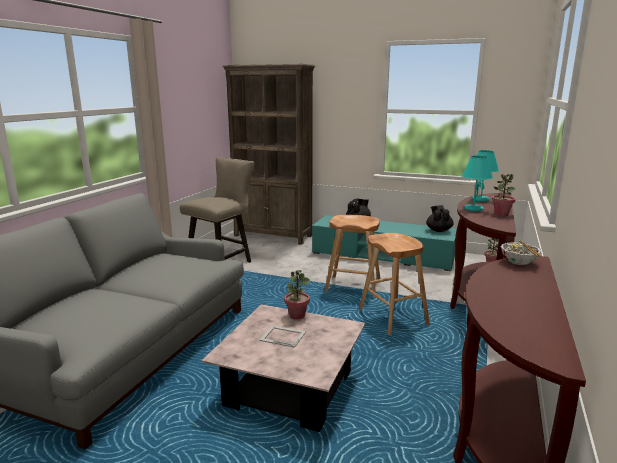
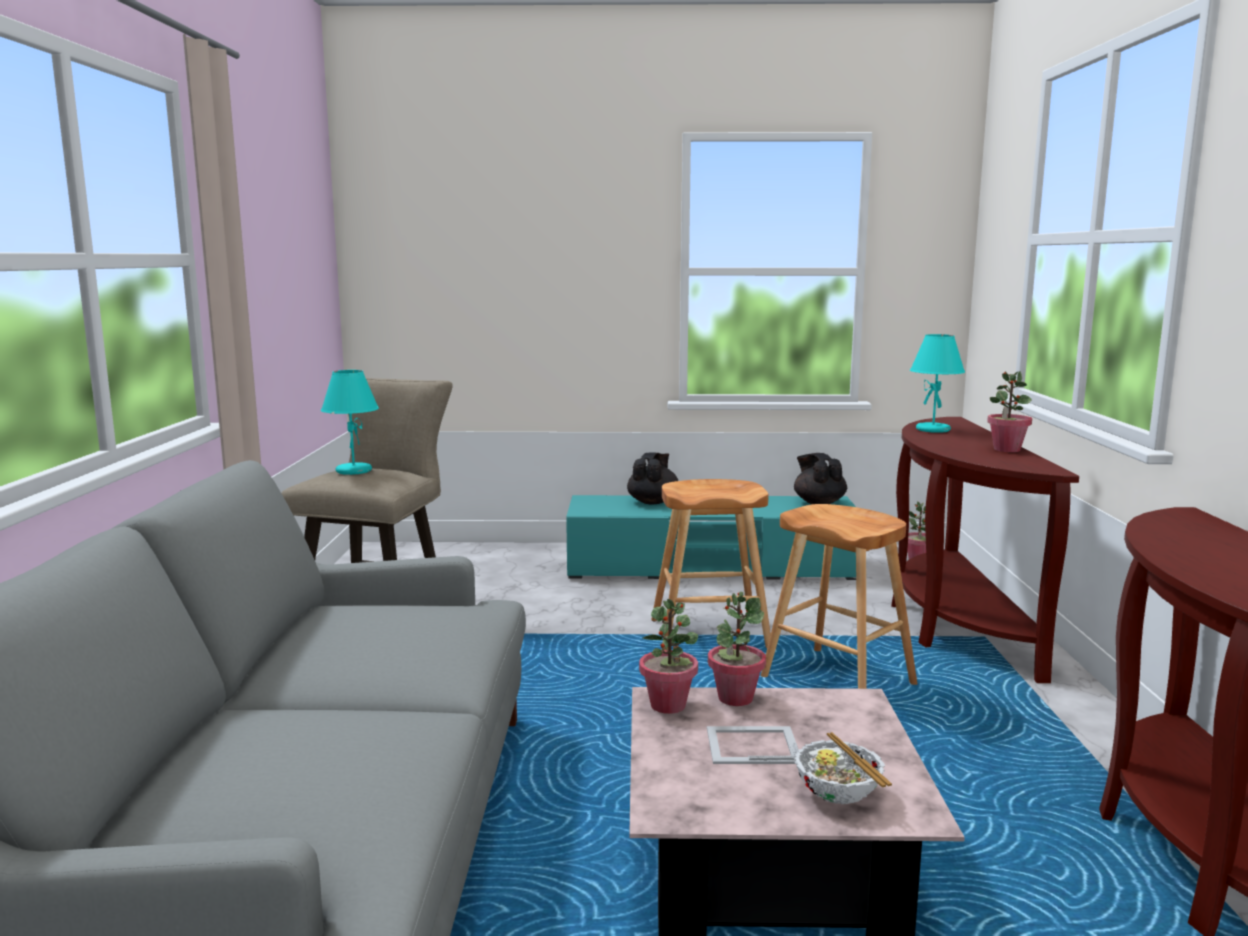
camera: 20 degrees left, 5 degrees down
(267, 314) = (668, 705): none -> potted plant
(273, 236) = (451, 553): brown bookcase -> none
(473, 209) = (946, 445): turquoise table lamp -> turquoise table lamp (353, 471)
(519, 262) = (1170, 520): bowl -> bowl (838, 794)

